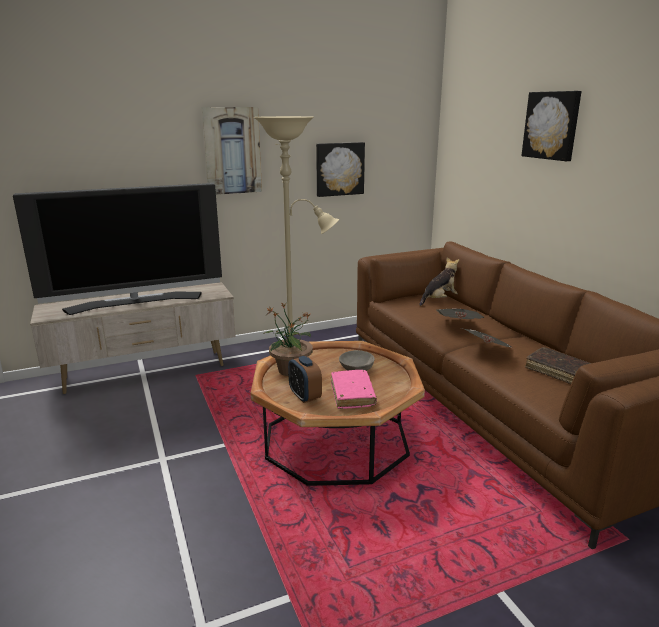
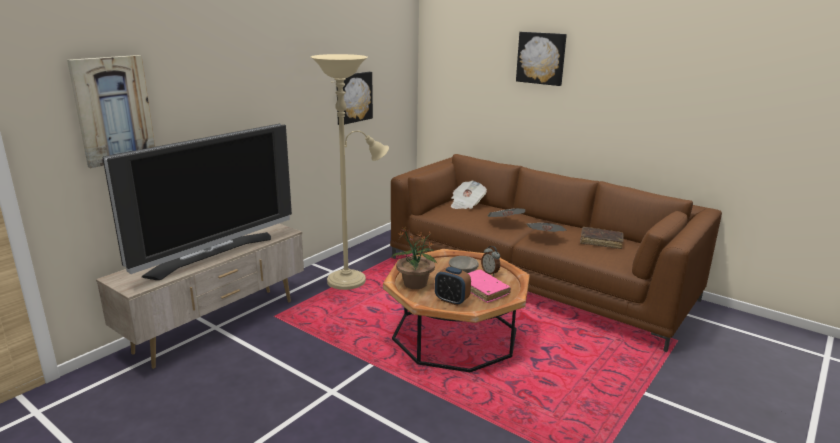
camera: 30 degrees left, 0 degrees up
(232, 151) = (271, 88): picture -> picture (113, 110)
(386, 377) = (490, 272): none -> alarm clock
(439, 300) = (466, 204): plush toy -> newspaper

